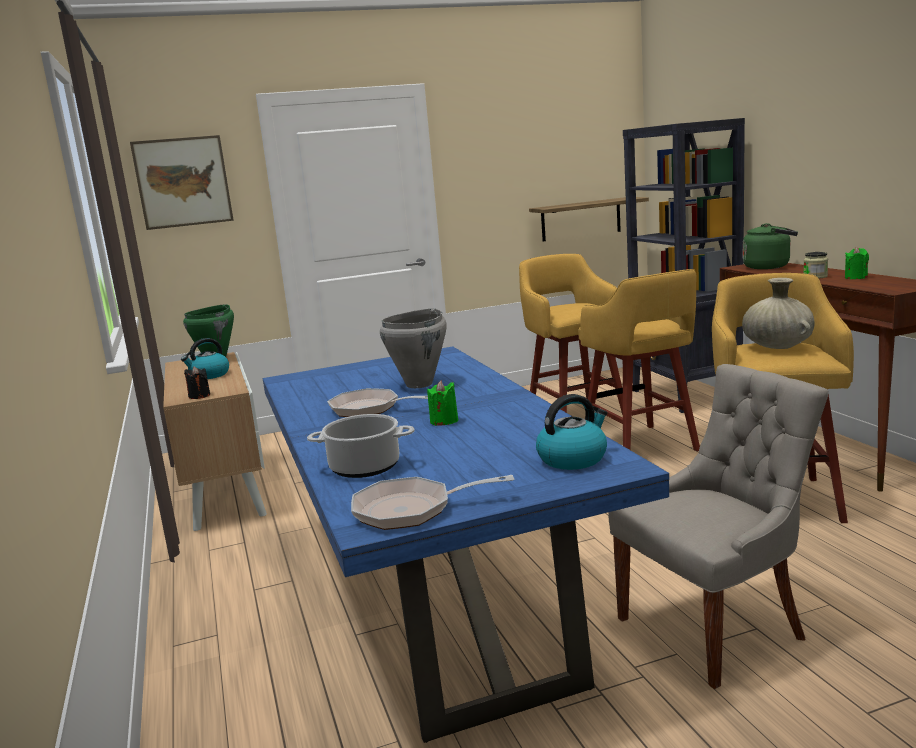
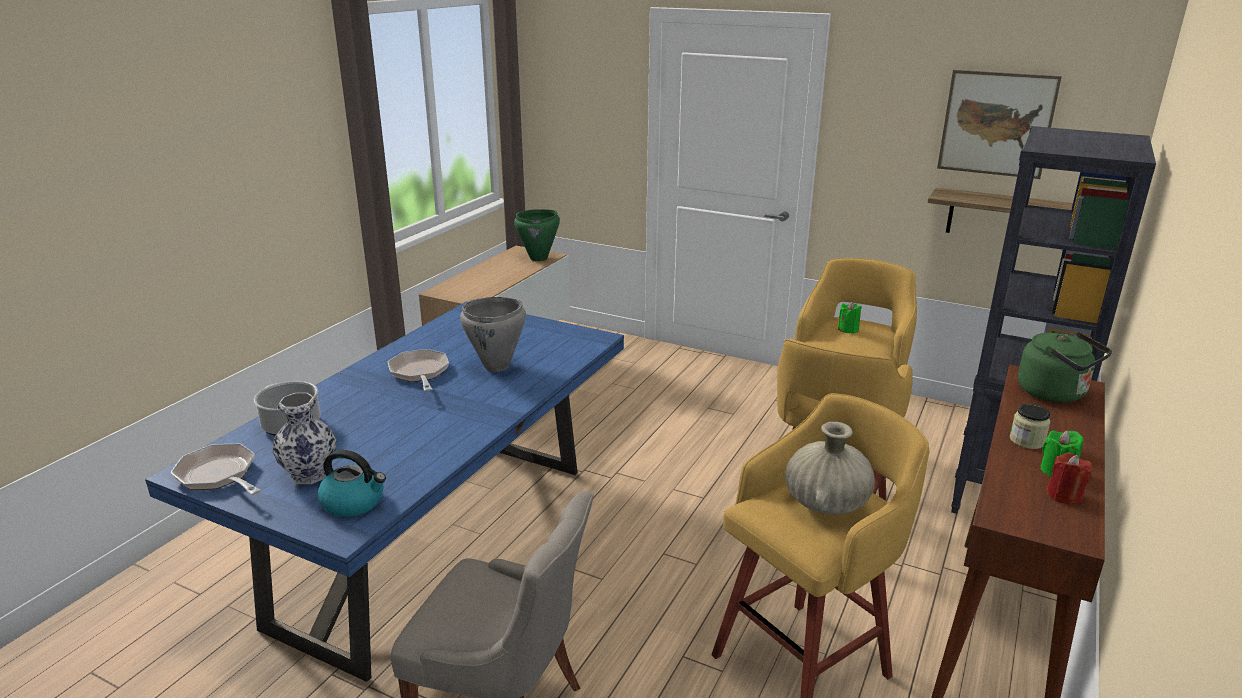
camera: 45 degrees right, 10 degrees up
(183, 182) = (577, 85): picture -> picture (996, 124)
(199, 396) = (450, 294): black candle -> none
(209, 375) = (499, 274): kettle -> none
(444, 421) = (410, 414): green candle -> green candle (848, 329)
(486, 470) = (309, 475): none -> vase
(883, 280) = (1064, 495): none -> red candle

